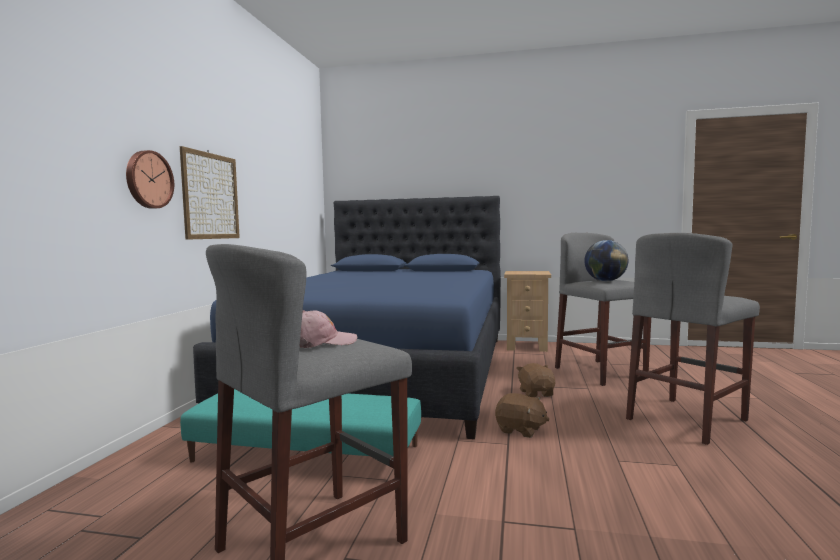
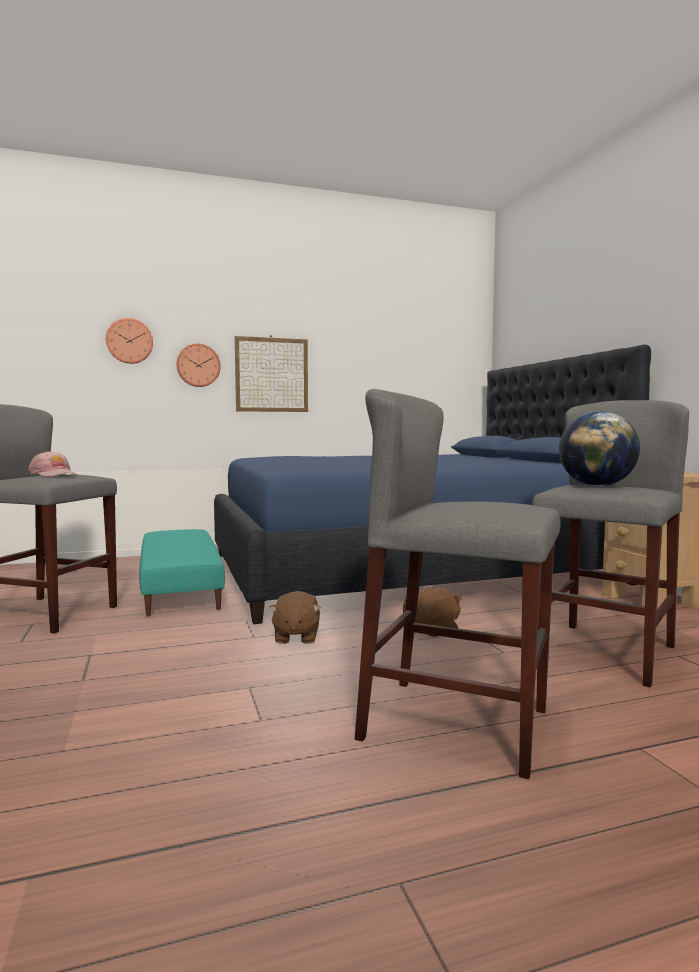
camera: 60 degrees right, 0 degrees up
(68, 134) = (129, 341): none -> wall clock

